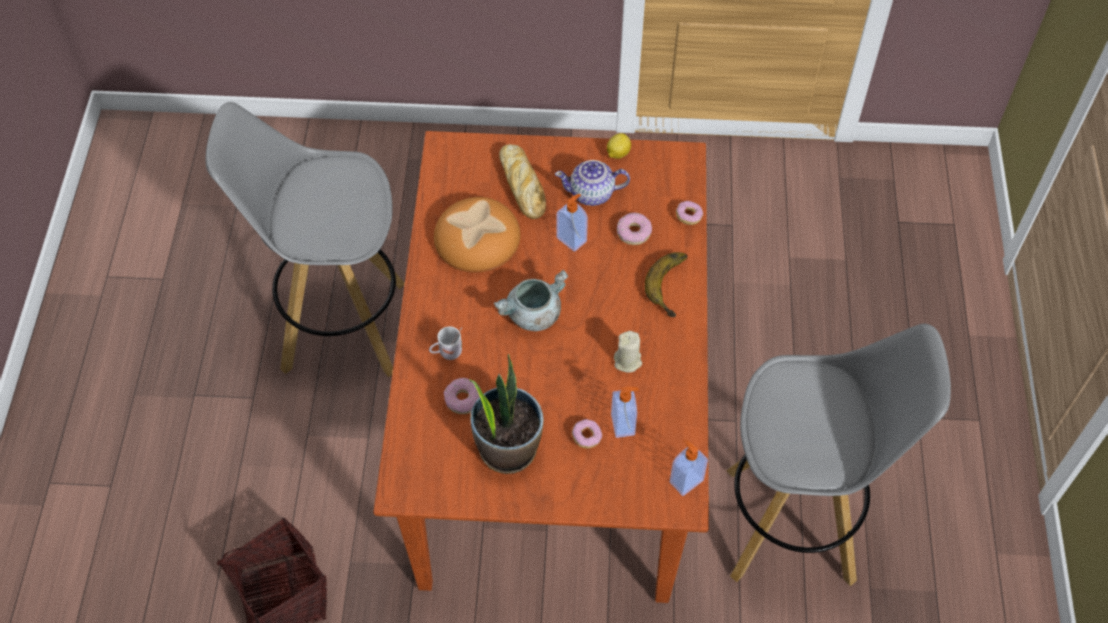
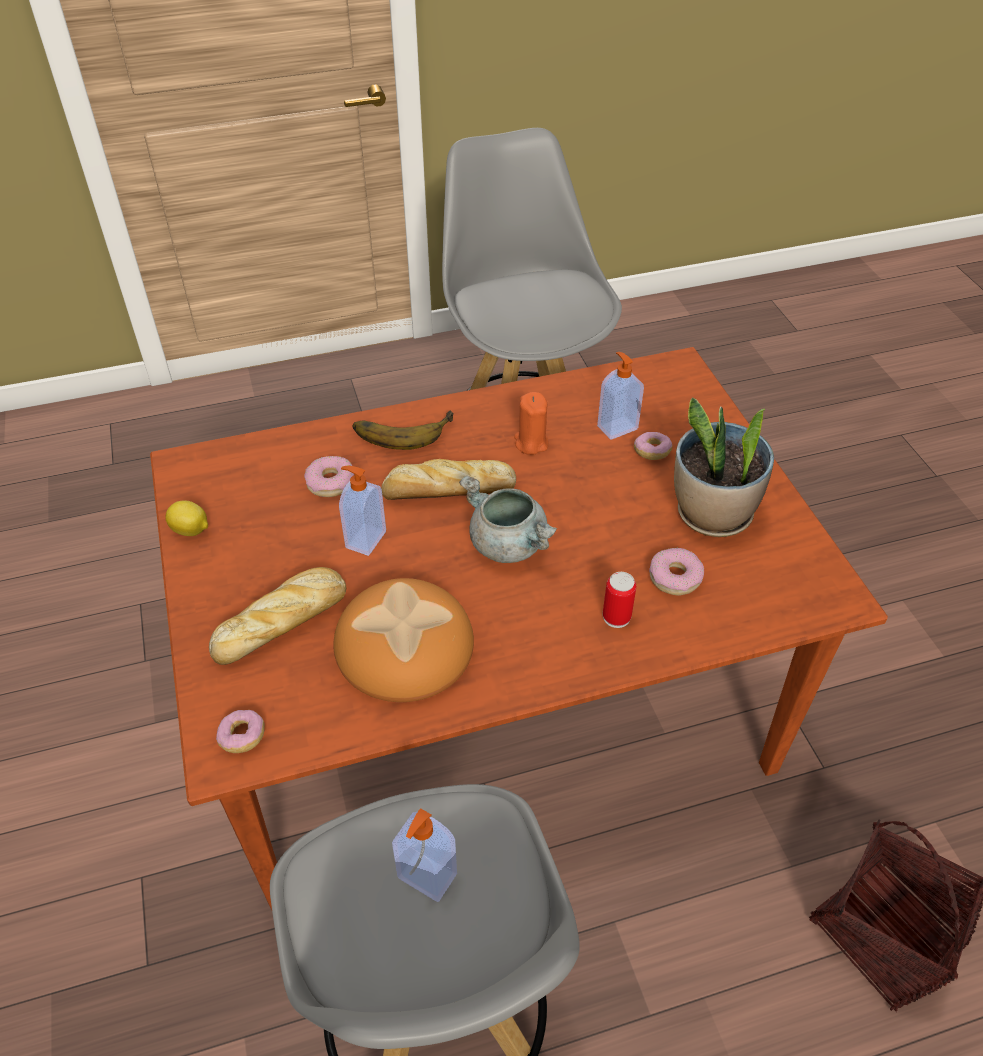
camera: 110 degrees left, 10 degrees down
(447, 353) = (616, 617): white mug -> can
(592, 194) = (275, 539): teapot -> none
(598, 295) = (446, 490): none -> bread
(627, 361) = (531, 443): beige candle -> orange candle
(685, 480) = (652, 369): soap dispenser -> soap dispenser (426, 878)
(688, 216) = (287, 439): donut -> donut (242, 737)

